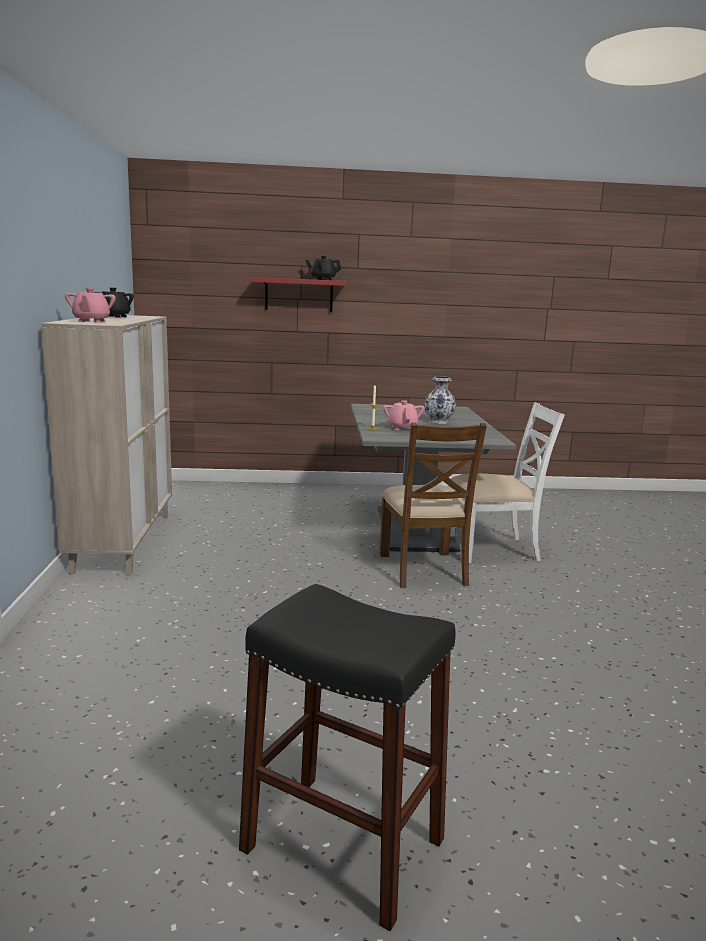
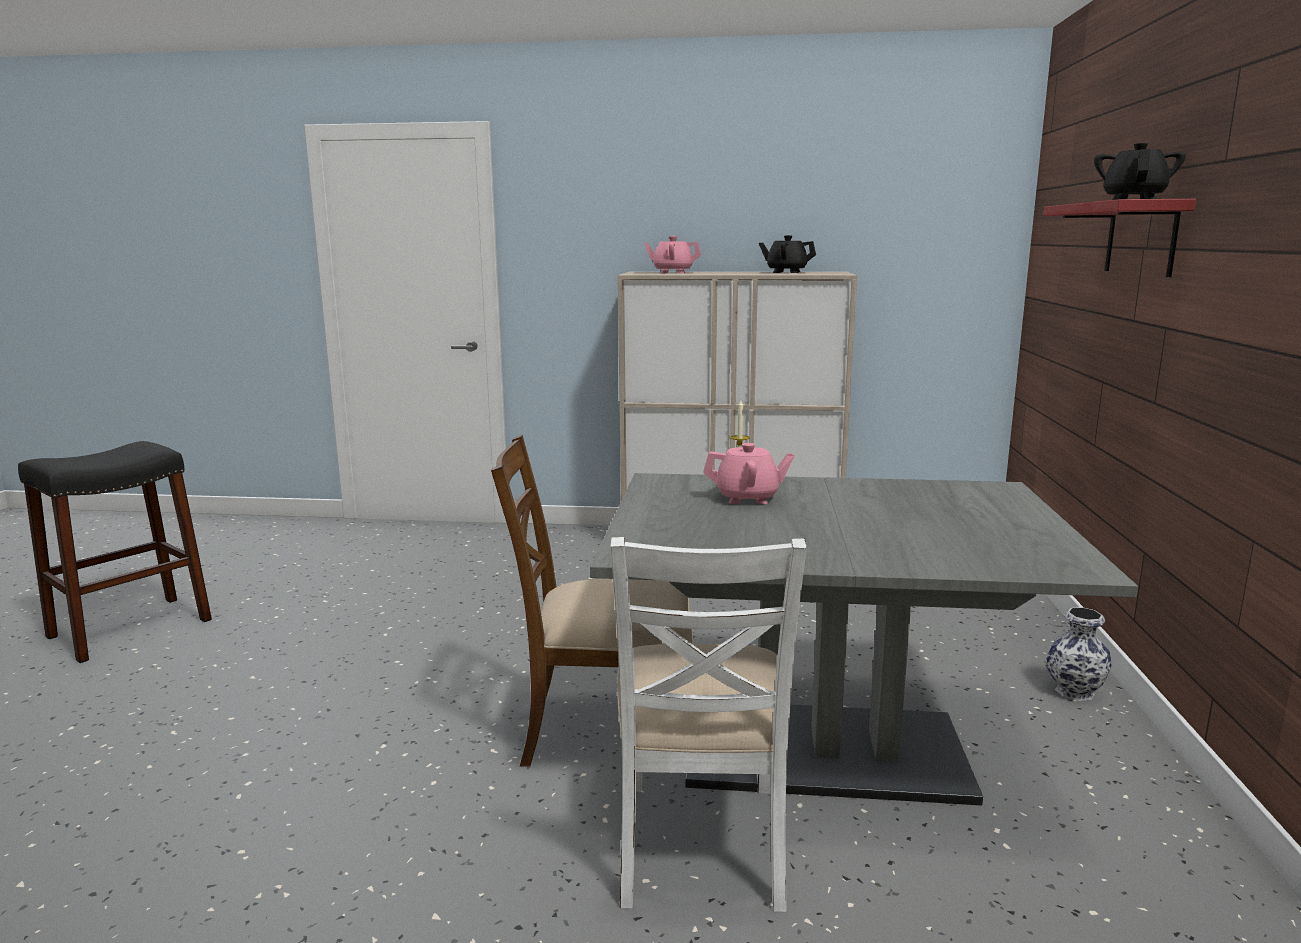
camera: 100 degrees right, 0 degrees up
(438, 422) = (835, 528): vase -> vase (1073, 691)

